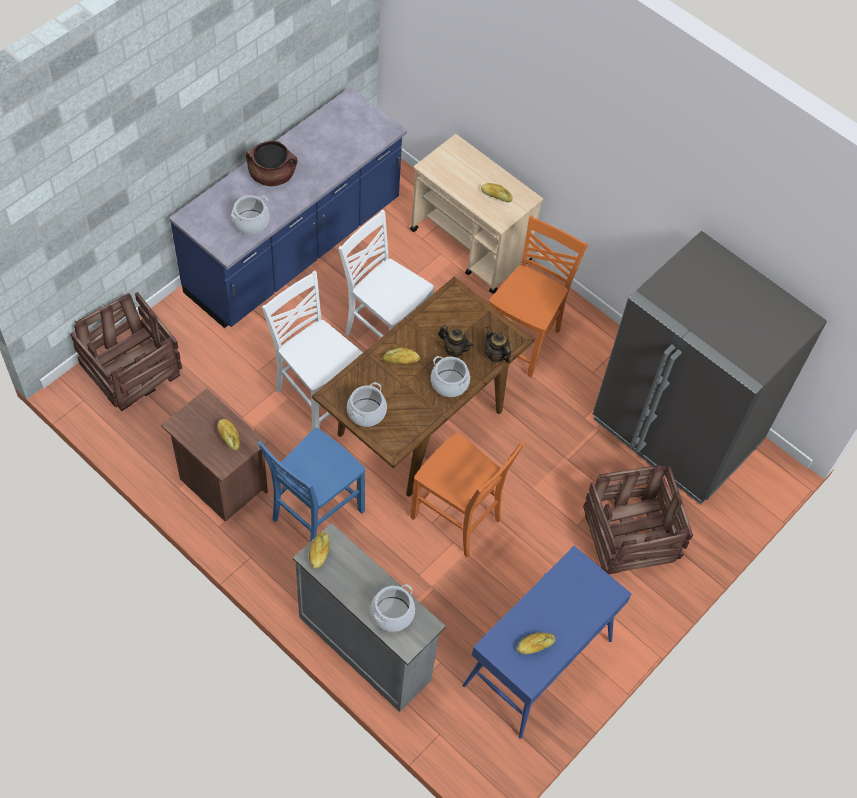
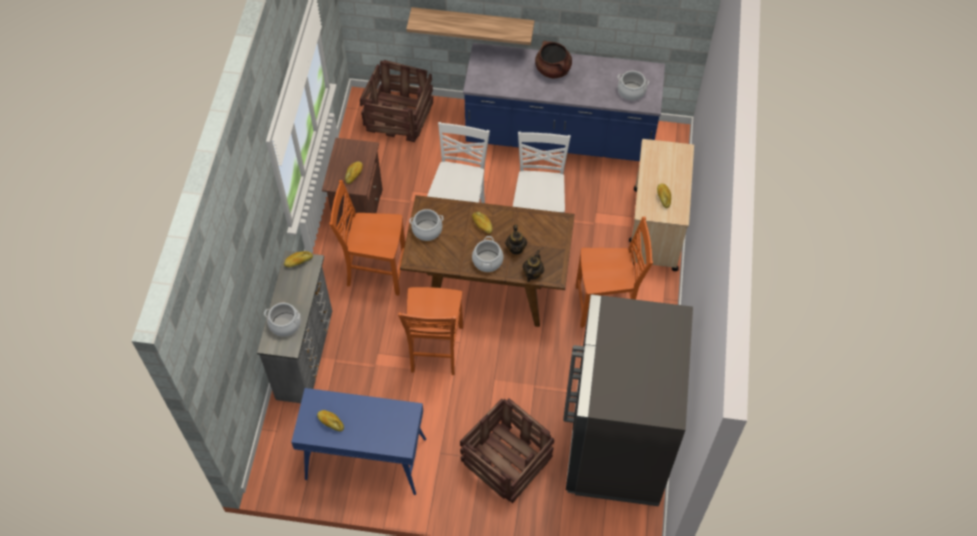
camera: 60 degrees right, 0 degrees up
(160, 194) = (472, 22): none -> shelf
(251, 222) = (507, 82): cooking pot -> cooking pot (631, 91)
(315, 515) = (375, 271): blue chair -> orange chair

